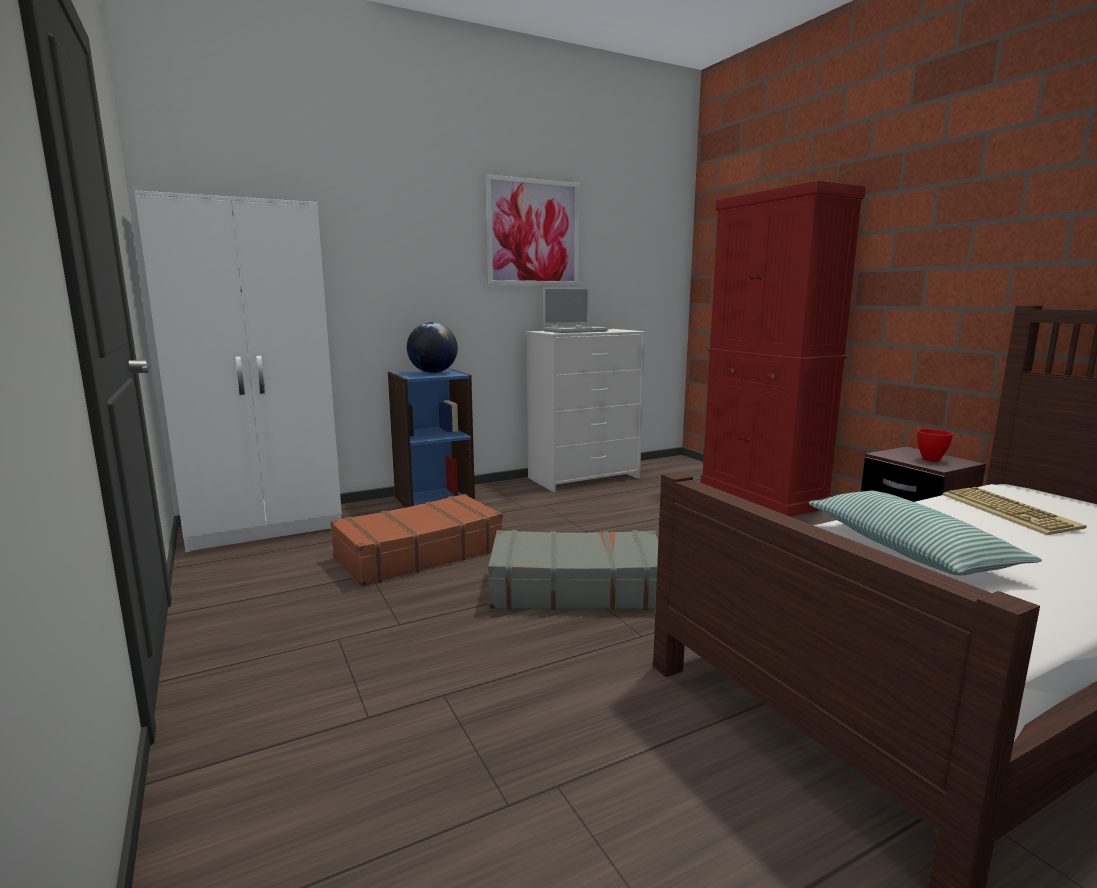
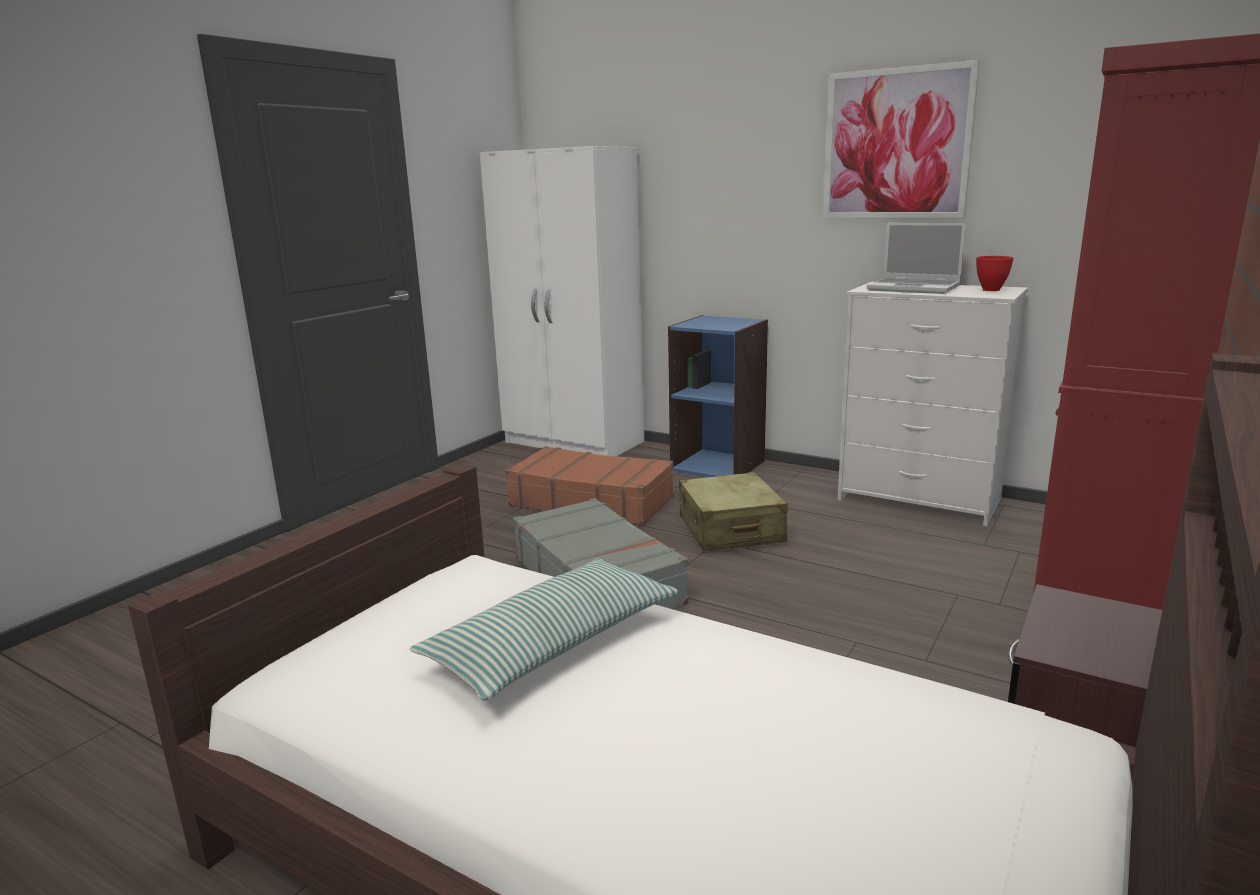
camera: 60 degrees right, 5 degrees up
(433, 373) = (722, 323): globe -> none
(552, 527) = (730, 529): none -> beige suitcase
(931, 460) = (1095, 641): red bowl -> red bowl (990, 290)
(1010, 512) = (830, 721): keyboard -> none

